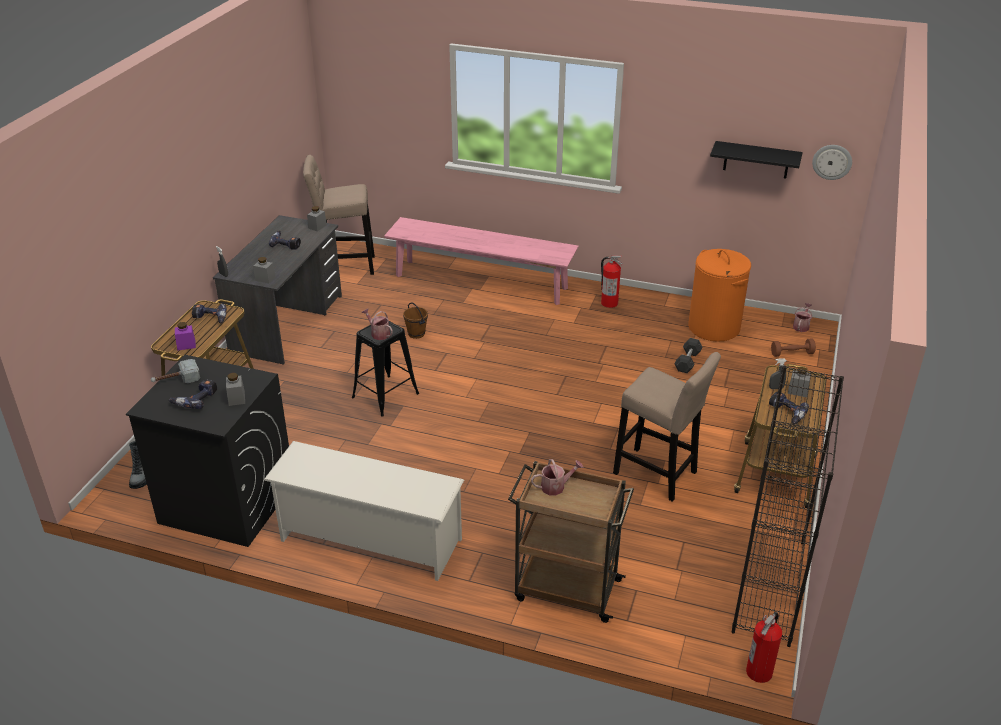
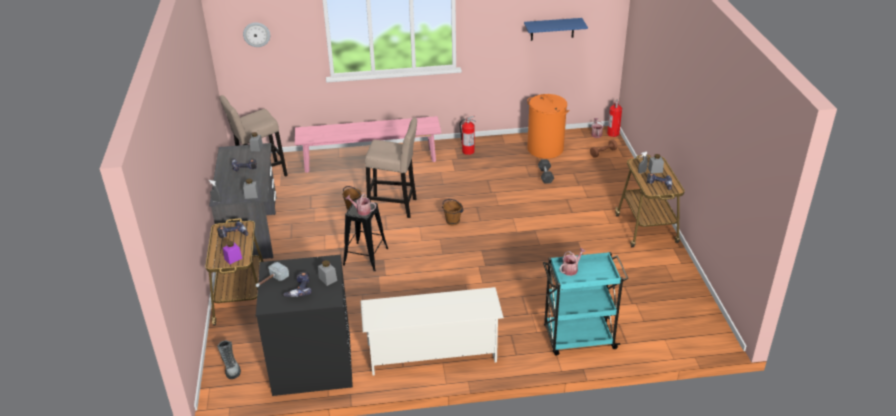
camera: 25 degrees left, 0 degrees up
(522, 385) = (453, 221): none -> brown bucket
(565, 589) = (578, 338): brown cart -> turquoise cart
(658, 475) = (580, 251): beige stool -> beige stool (395, 206)
(756, 160) = (552, 29): black shelf -> blue shelf
(759, 672) = (718, 344): fire extinguisher -> fire extinguisher (613, 134)
(769, 586) = (689, 295): black bookcase -> none
(832, 161) = (601, 20): wall clock -> wall clock (256, 34)

